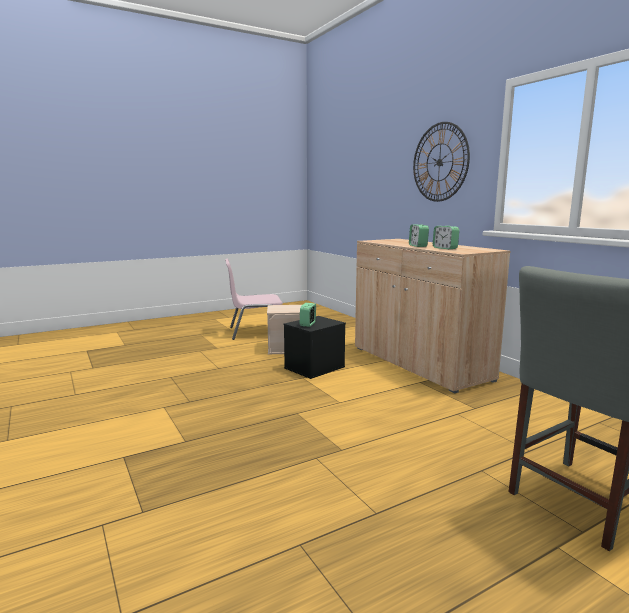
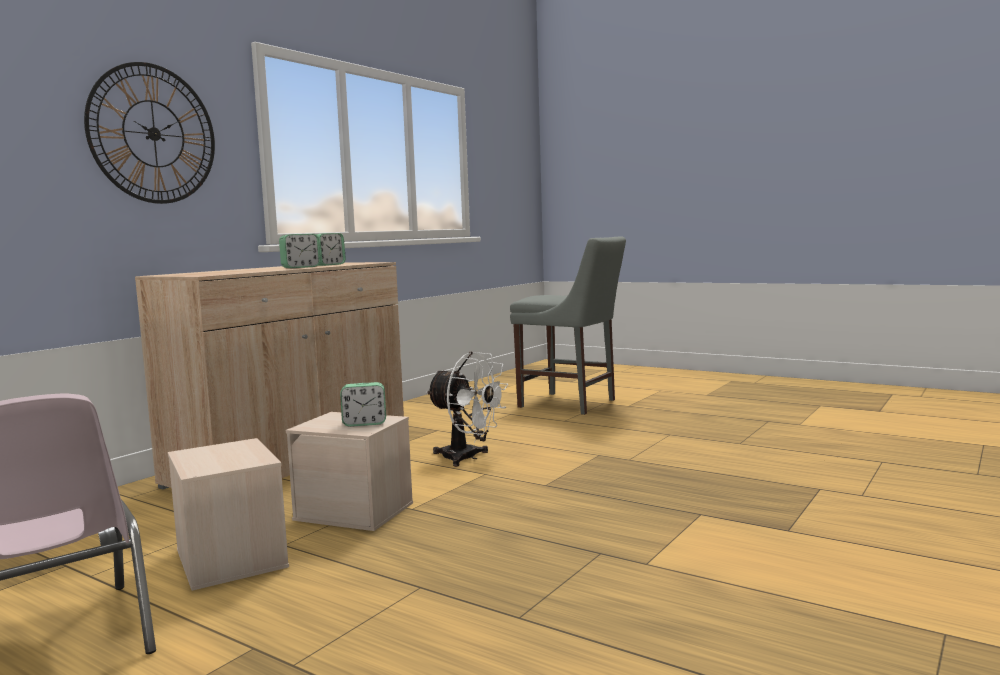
camera: 115 degrees left, 5 degrees down
(314, 368) = (356, 511): black storage box -> beige storage box
(381, 404) = (467, 458): none -> white fan

